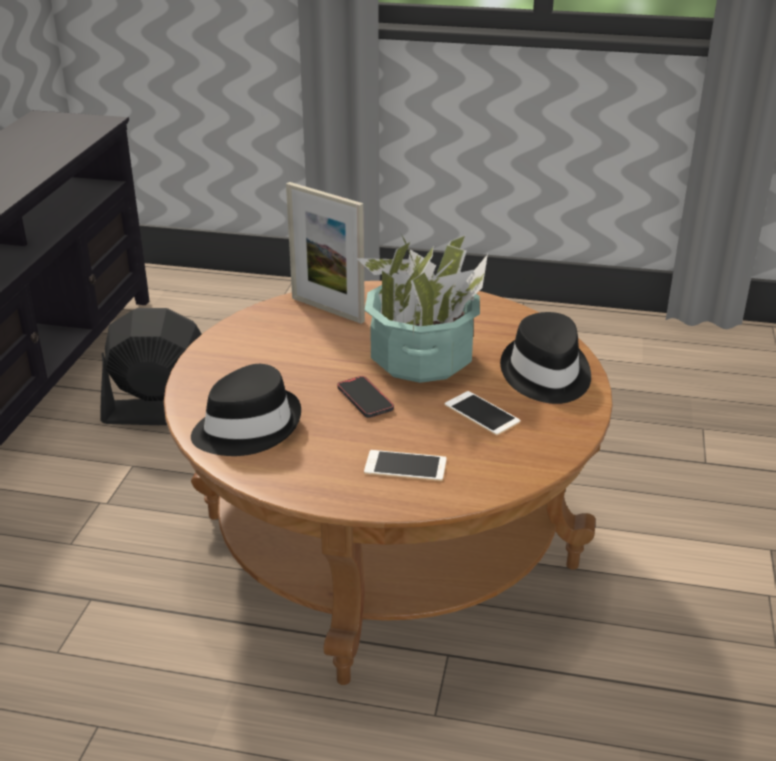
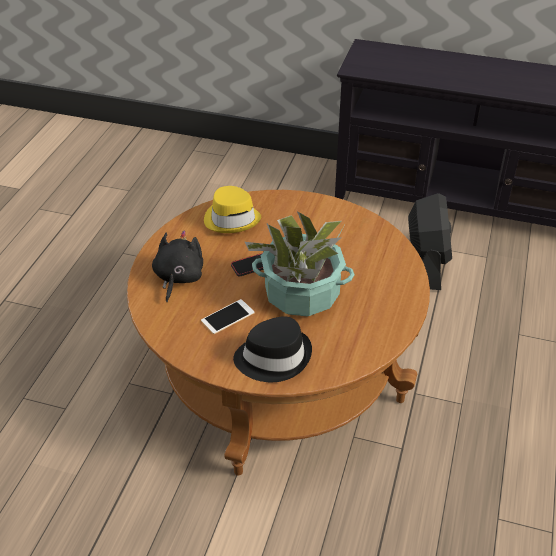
camera: 95 degrees right, 10 degrees up
(247, 427) = (232, 219): black hat -> yellow hat
(327, 309) = (377, 253): picture frame -> none
(405, 466) = (178, 278): phone -> black plush toy

